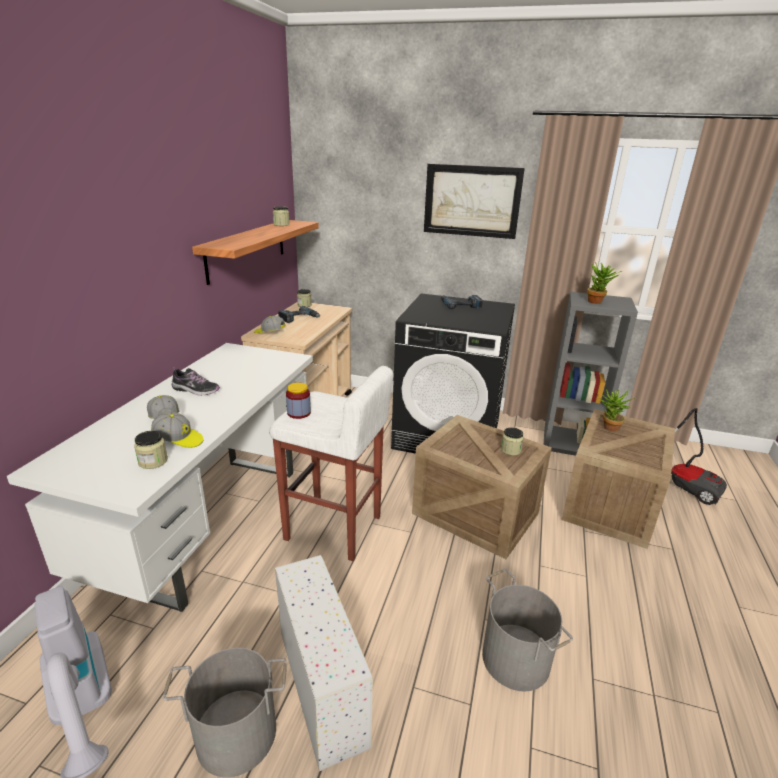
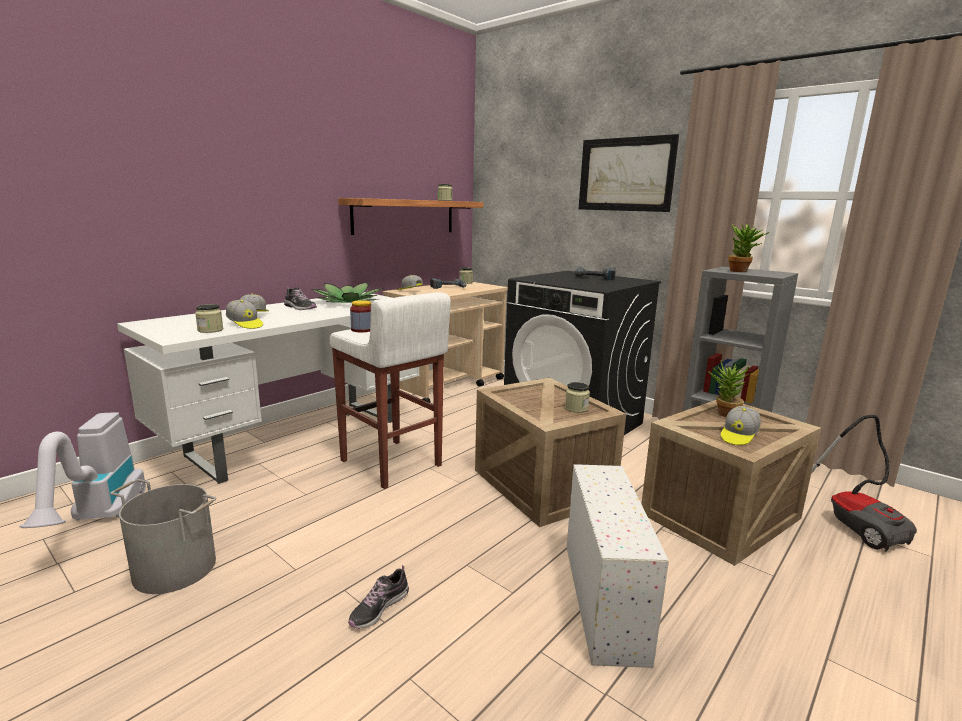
camera: 25 degrees right, 10 degrees down
(235, 367) = (349, 302): none -> potted plant
(320, 682) = (270, 559): white storage box -> white storage box (603, 597)
(456, 693) = (379, 608): none -> shoe
(516, 658) = (469, 605): grey bucket -> none
(637, 451) = (738, 436): none -> cap

